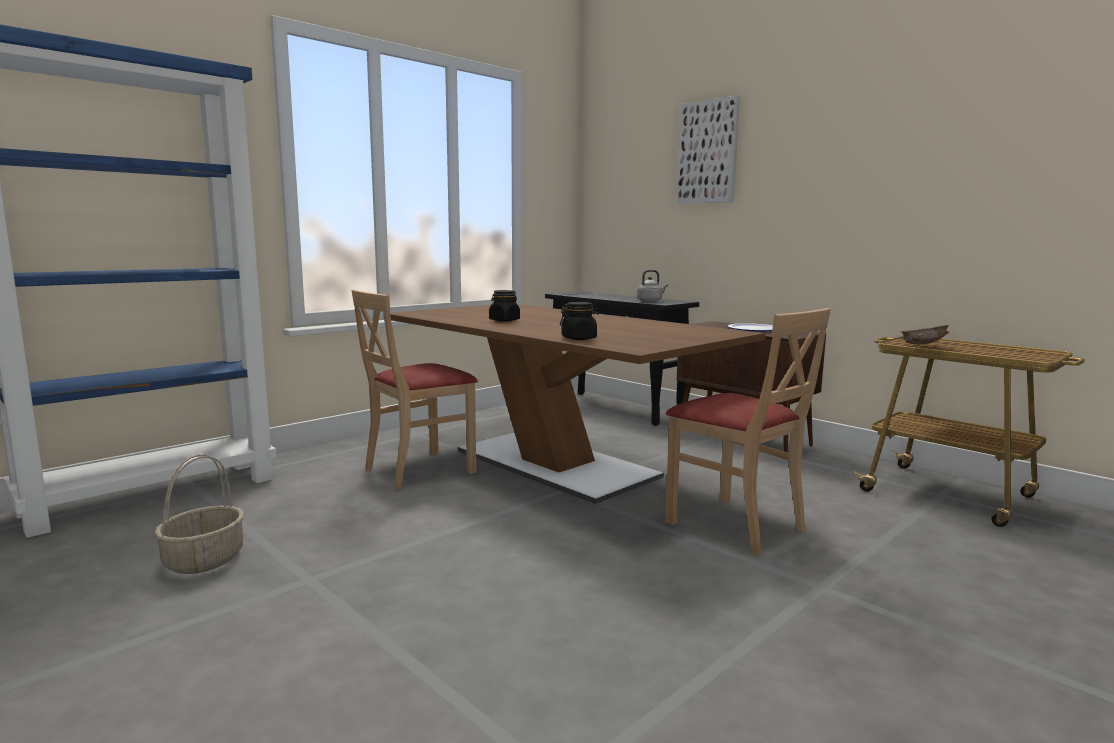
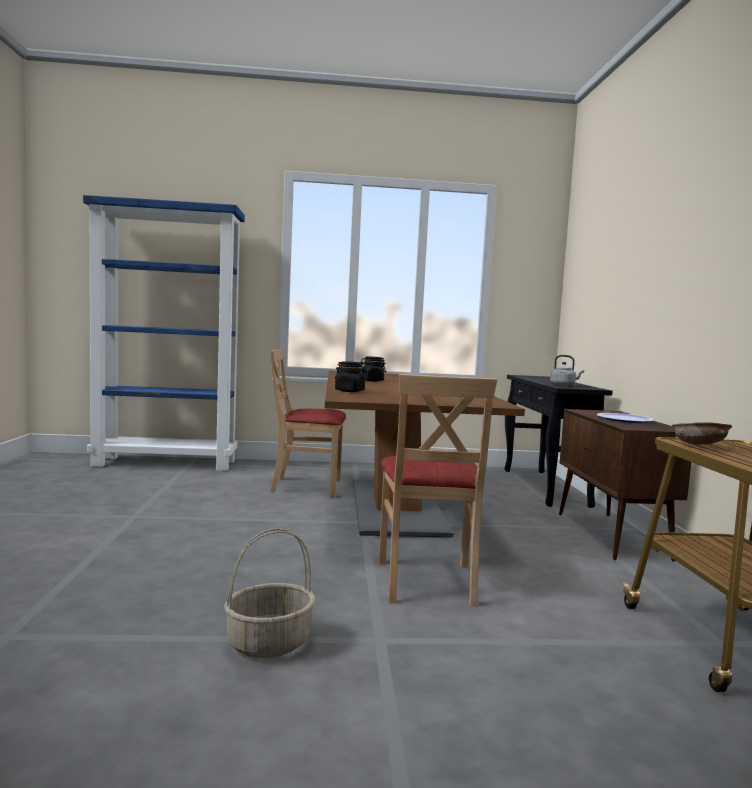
camera: 40 degrees right, 5 degrees down
(204, 559) = (120, 494): basket -> basket (270, 642)
(707, 152) = (632, 240): picture -> none

